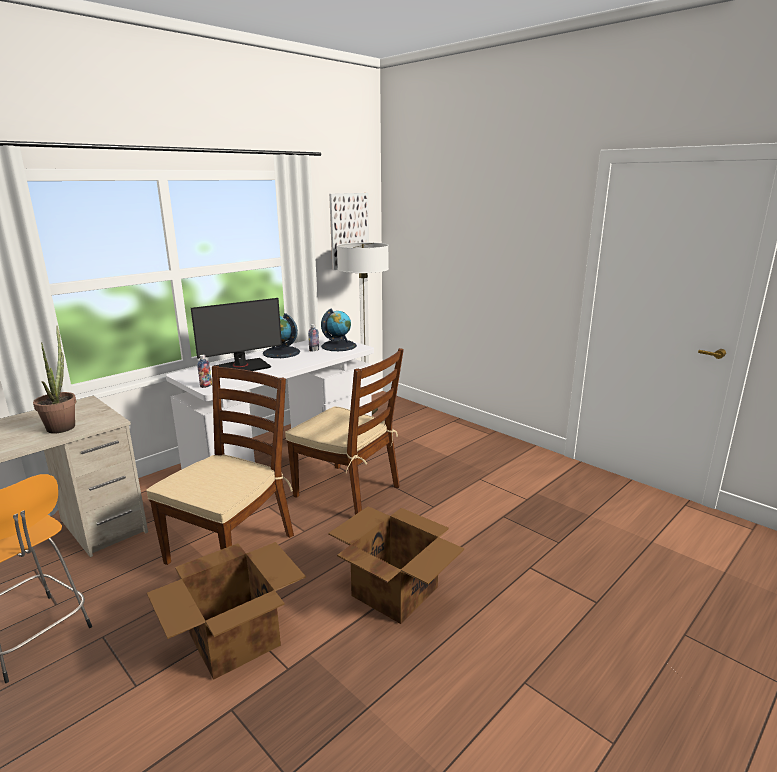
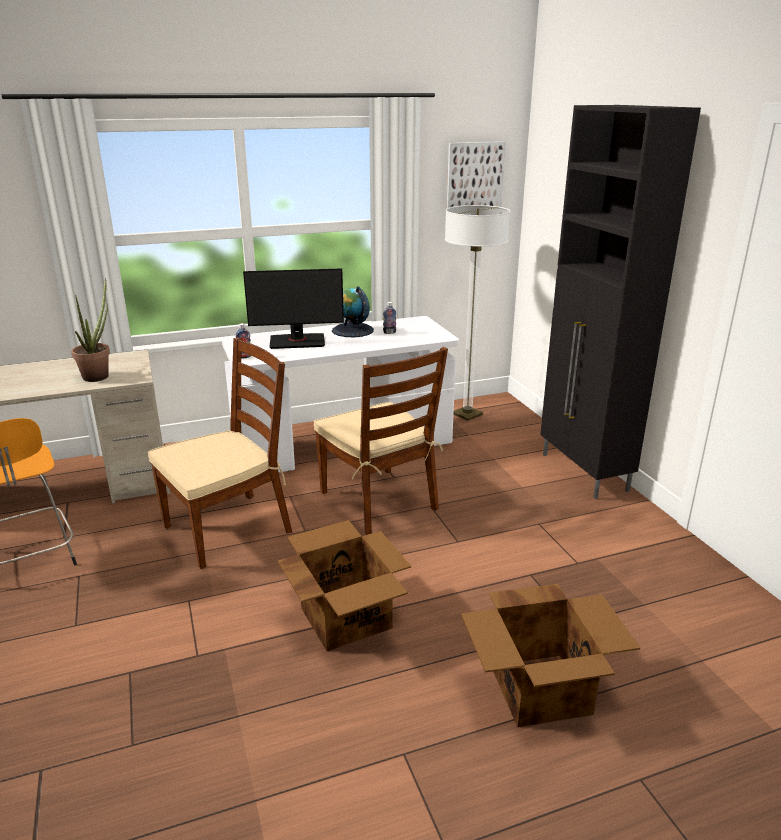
camera: 25 degrees right, 5 degrees up
(236, 638) = (174, 613): cardboard box -> cardboard box (541, 689)
(338, 346) = (421, 331): globe -> none
(481, 436) = (584, 473): none -> black cabinet

